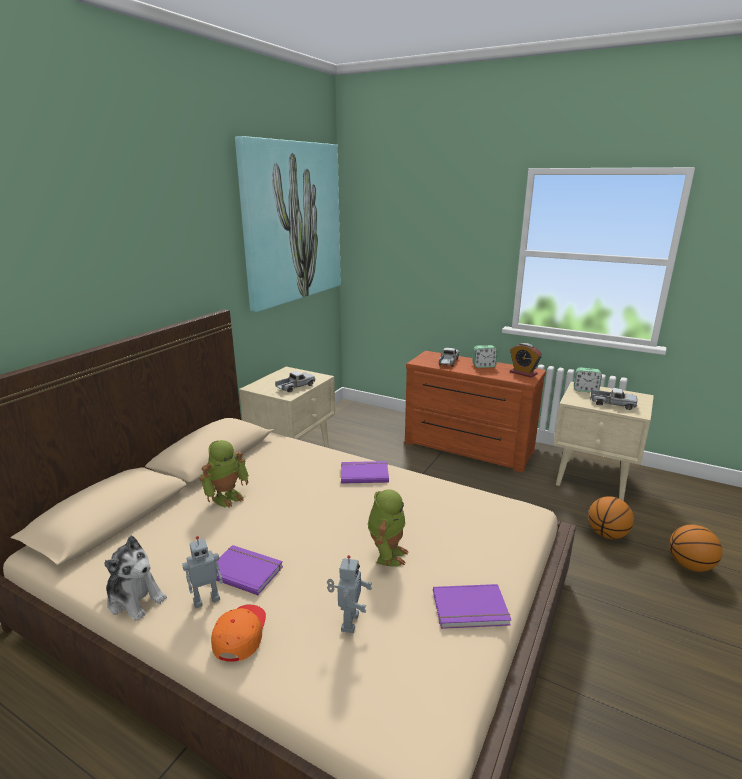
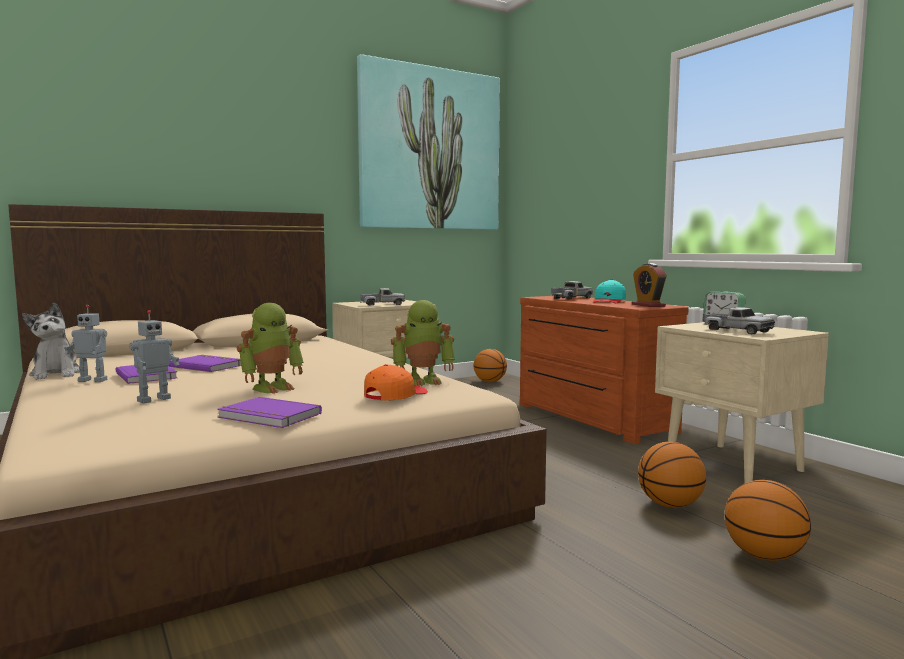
camera: 30 degrees right, 15 degrees down
(227, 497) = (220, 354): toy robot -> toy robot (423, 381)
(240, 635) = (74, 393): orange cap -> orange cap (395, 396)
(348, 415) = (490, 381): none -> basketball
(364, 473) = (360, 359): purple book -> purple book (207, 366)
(484, 366) = (609, 301): alarm clock -> turquoise cap

